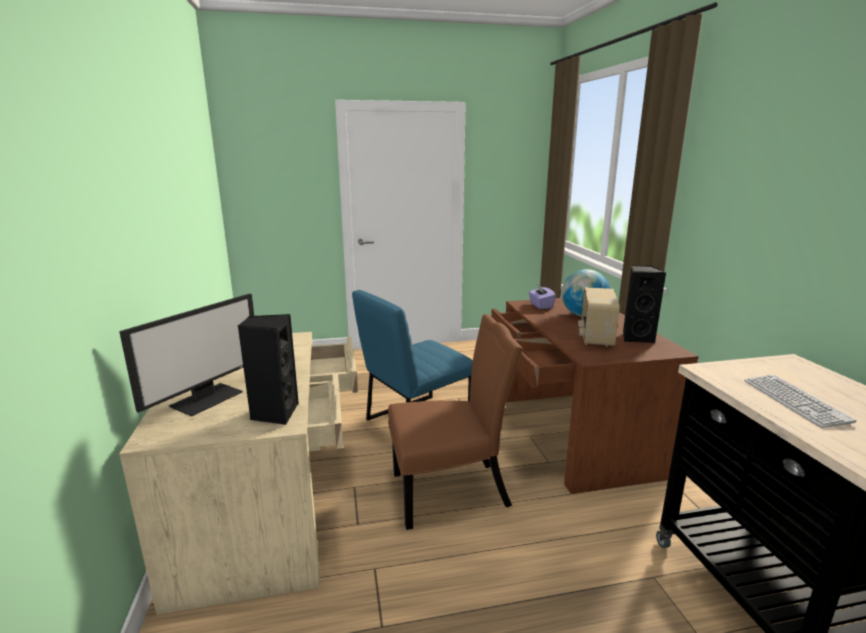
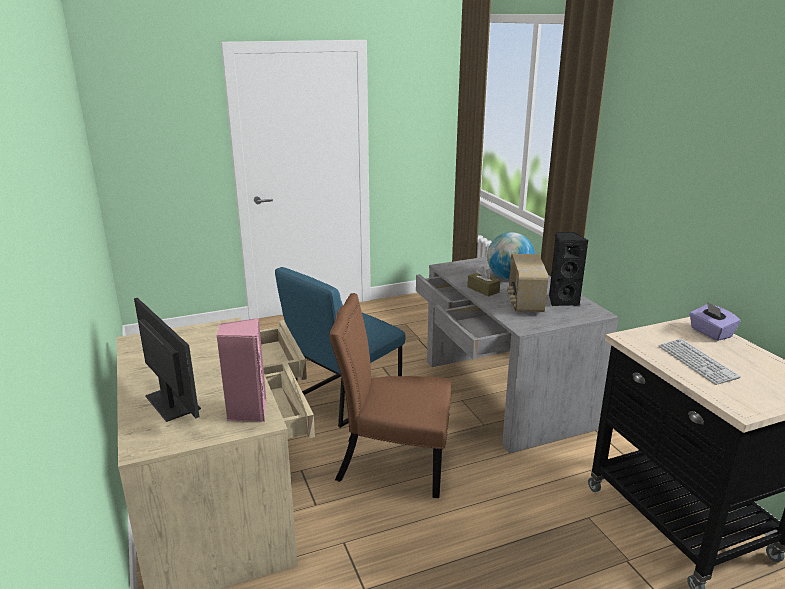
camera: 10 degrees left, 5 degrees up
(206, 398) = (171, 402): monitor -> monitor turned 60 degrees counterclockwise
(274, 413) = (247, 411): black speaker -> pink speaker
(447, 492) = (394, 464): brown chair -> brown chair turned 150 degrees counterclockwise
(540, 305) = (465, 268): purple tissue box -> purple tissue box (710, 333)
(554, 323) = (483, 290): none -> brown tissue box
(567, 434) = (497, 395): brown desk -> grey desk

